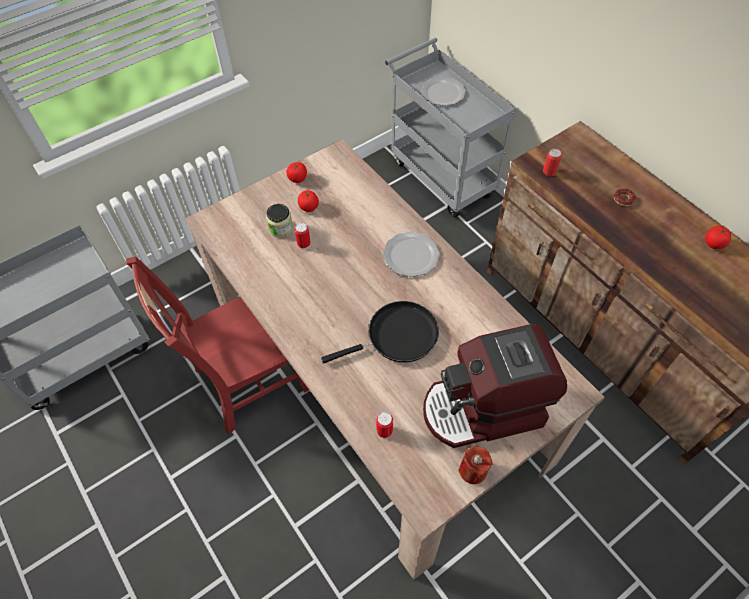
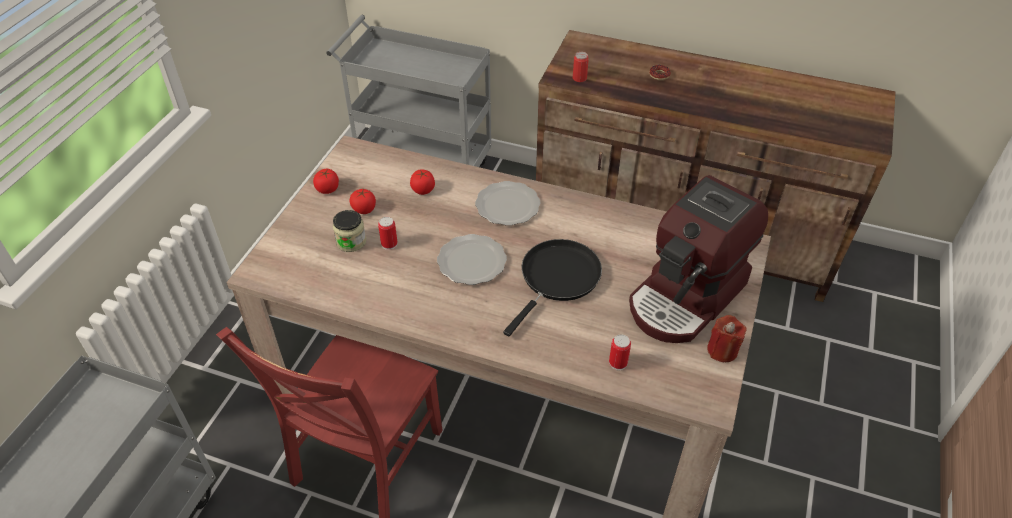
camera: 35 degrees left, 10 degrees down
(443, 93) = (403, 64): plate -> plate (472, 261)
(713, 243) = (755, 79): tomato -> tomato (423, 190)

